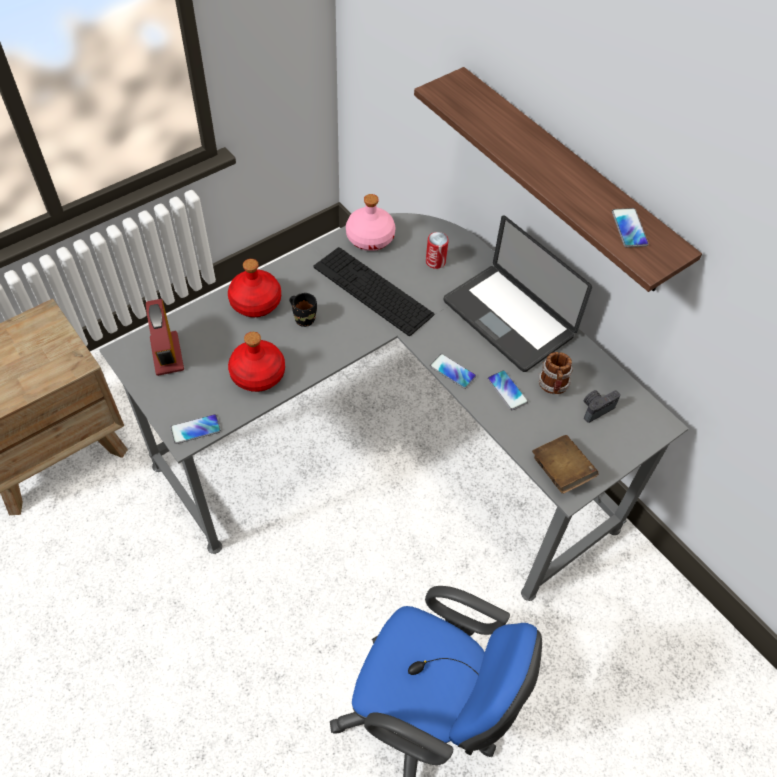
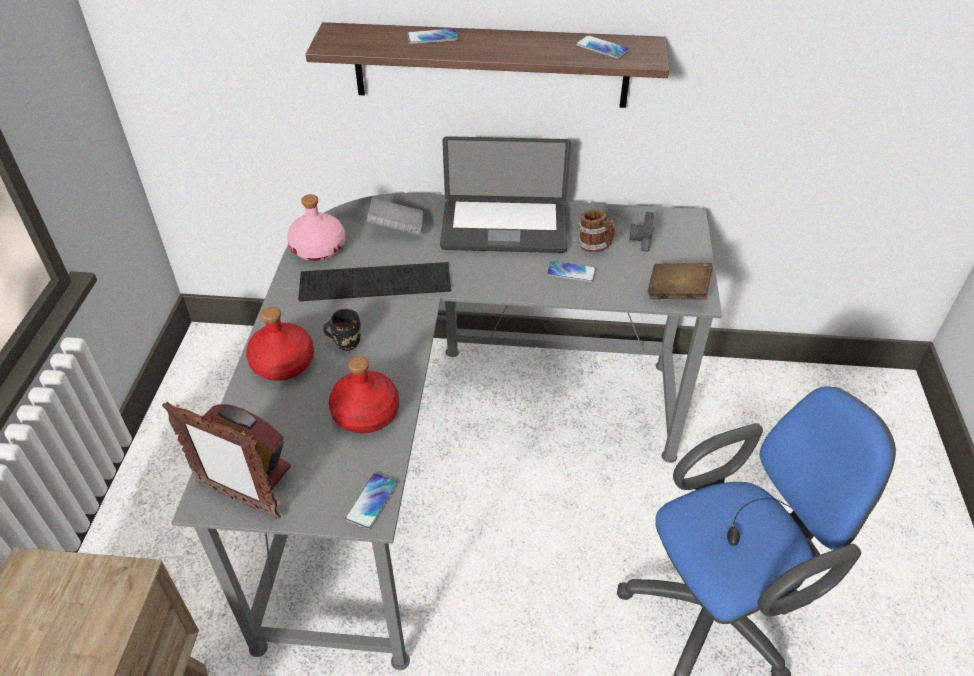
camera: 45 degrees left, 10 degrees down
(139, 366) = (238, 500): none -> picture frame
(435, 261) = (396, 229): can -> grey book
(452, 371) = (517, 289): phone -> phone (432, 37)

